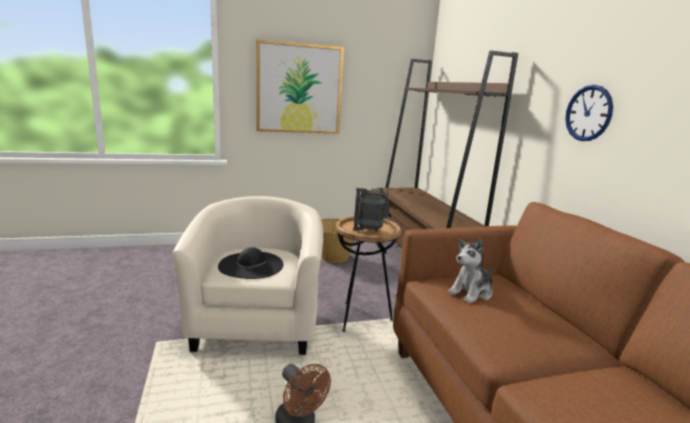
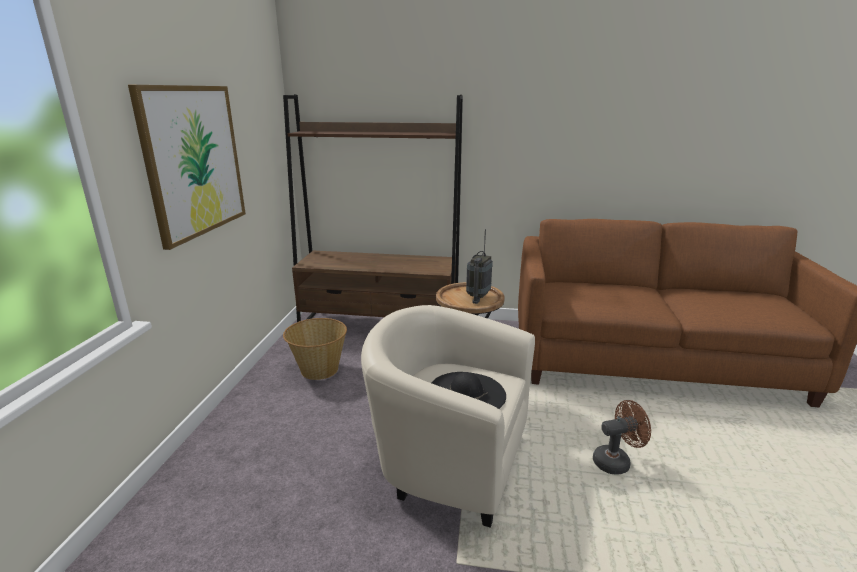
camera: 65 degrees left, 5 degrees up
(471, 292) = (585, 298): plush toy -> none
(588, 113) = (545, 144): wall clock -> none

